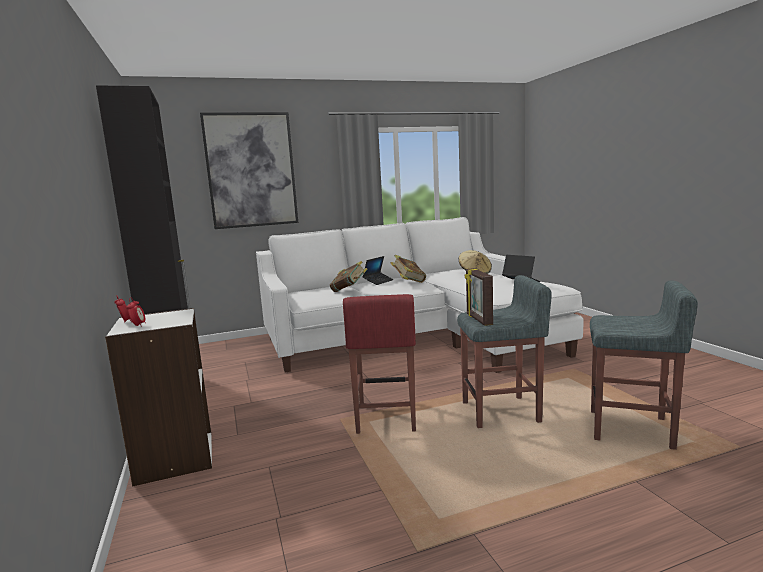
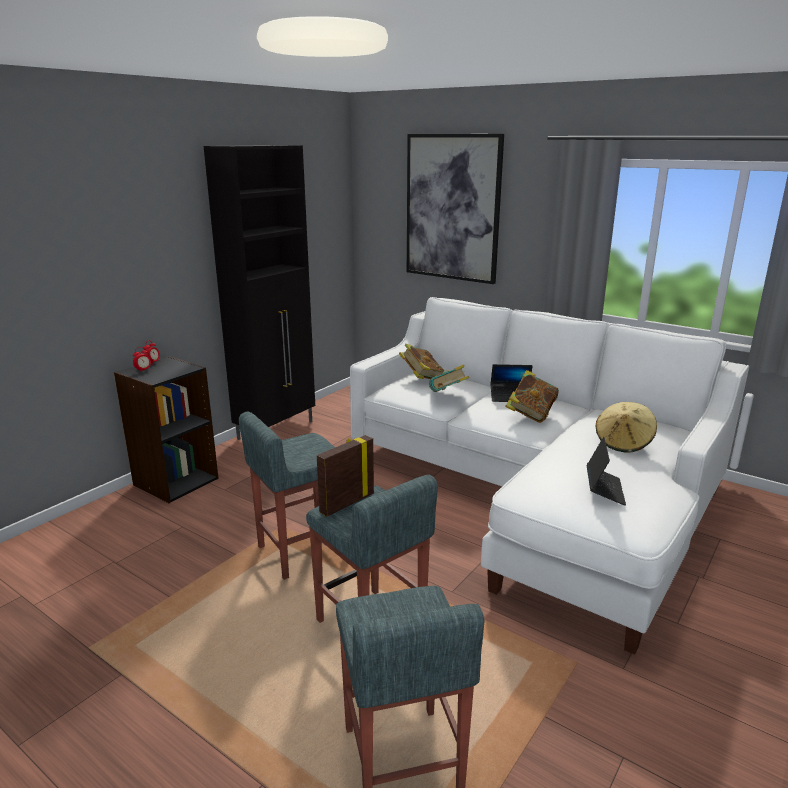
camera: 55 degrees right, 10 degrees up
(174, 458) = (175, 481): white bookcase -> black bookcase
(306, 292) = (421, 378): none -> book
(386, 418) = (301, 552): red stool -> grey stool

